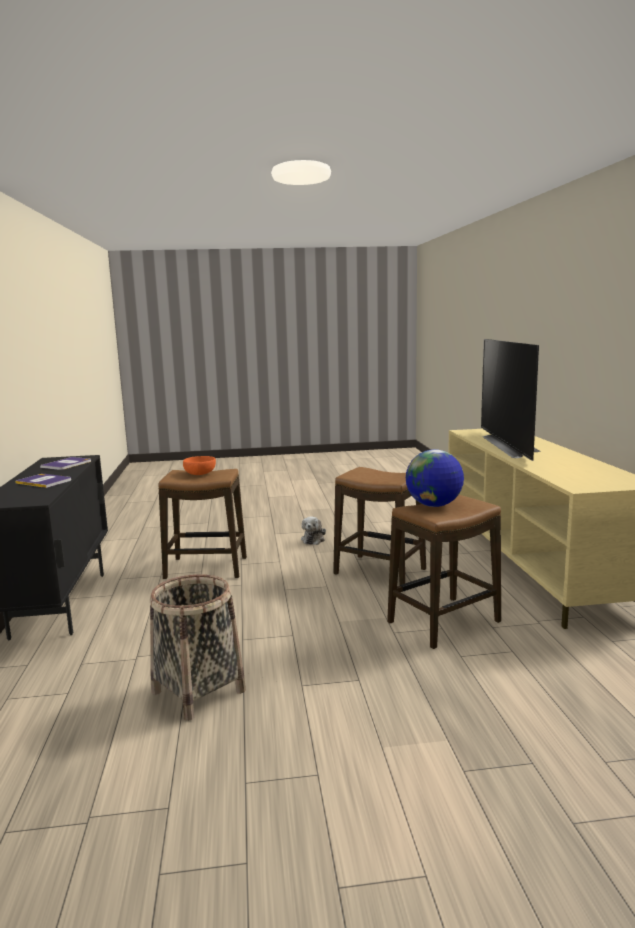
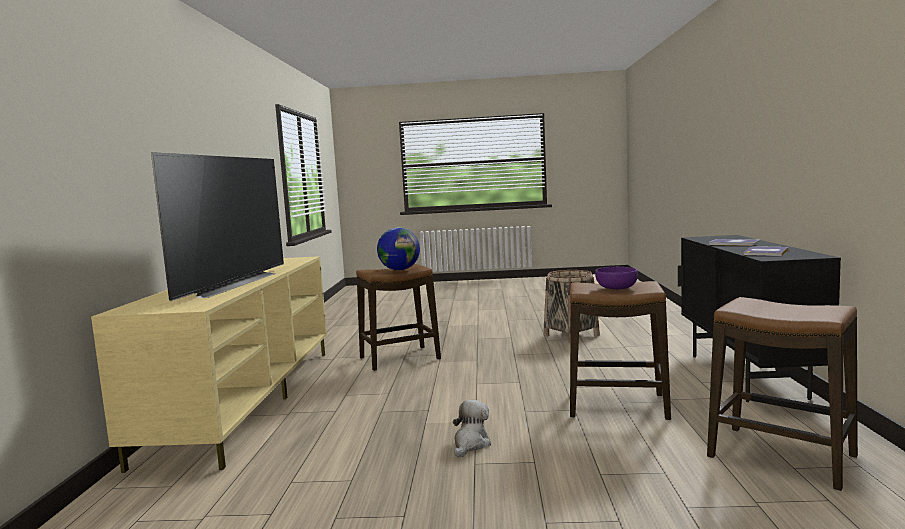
camera: 170 degrees left, 5 degrees down
(200, 473) = (616, 288): orange bowl -> purple bowl
(380, 572) = (413, 394): stool -> stool (780, 457)

